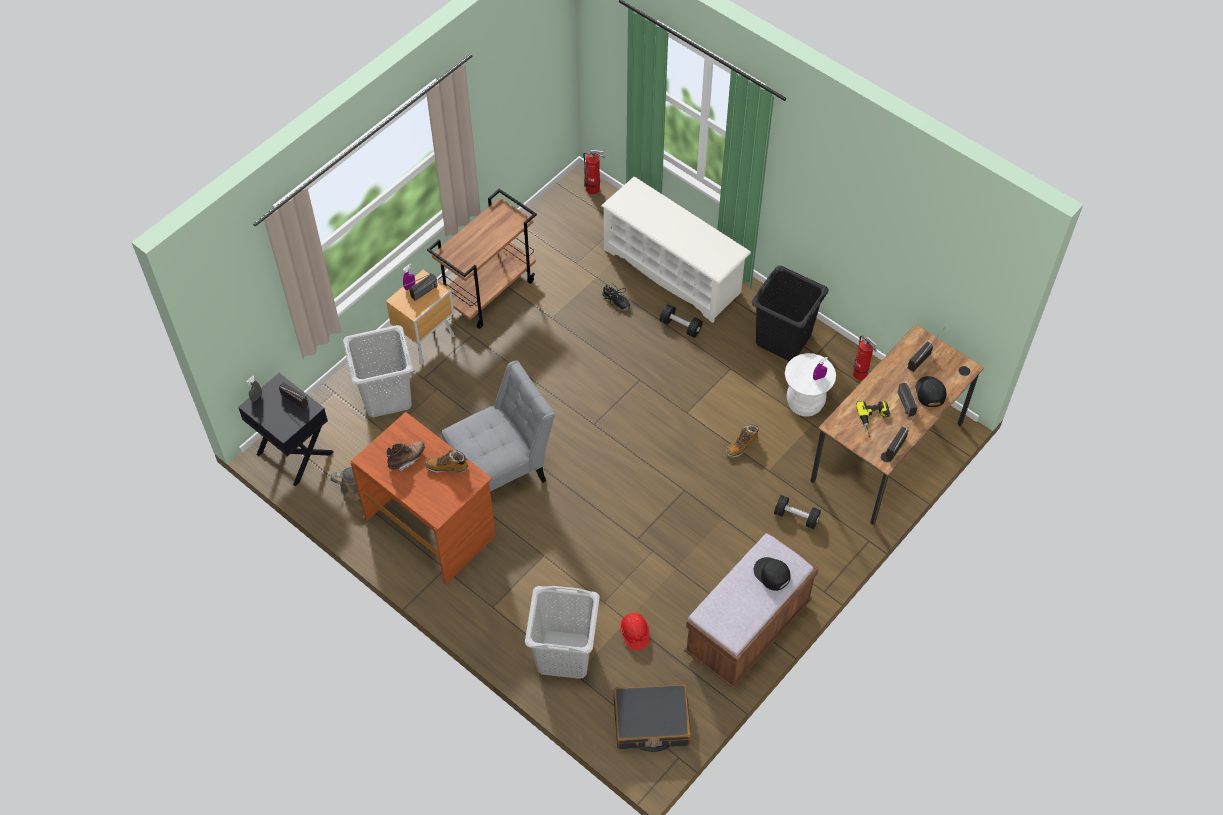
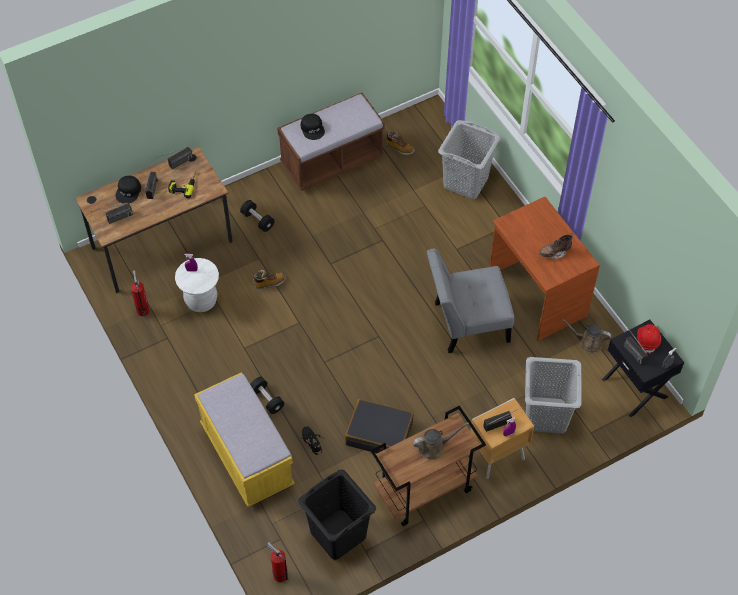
camera: 160 degrees left, 0 degrees up
(447, 467) = (524, 237): boot -> boot (399, 148)
(477, 241) = (434, 447): none -> brown watering can
(634, 633) = (411, 180): red hard hat -> red hard hat (648, 340)
(651, 722) = (423, 127): black suitcase -> black suitcase (379, 433)
(673, 271) = (247, 456): white shoe rack -> yellow bench
(783, 338) = (186, 360): black laundry basket -> black laundry basket (338, 534)

